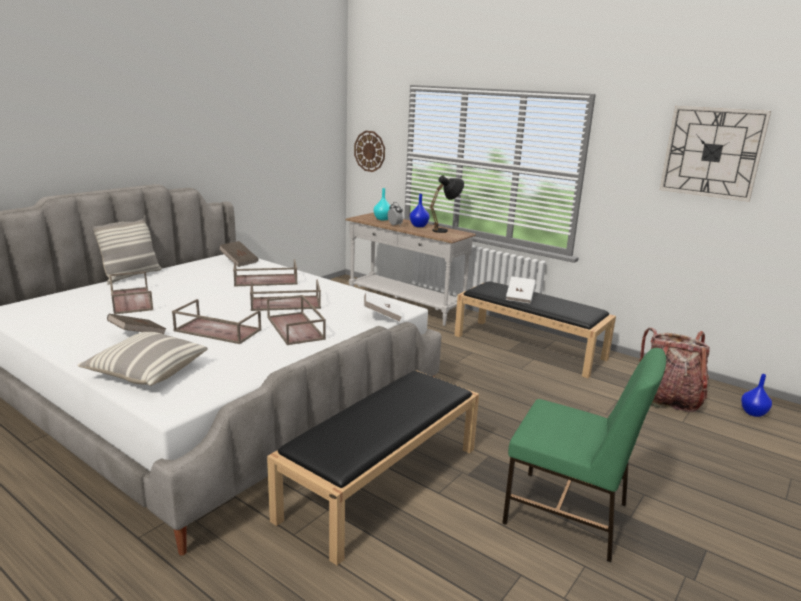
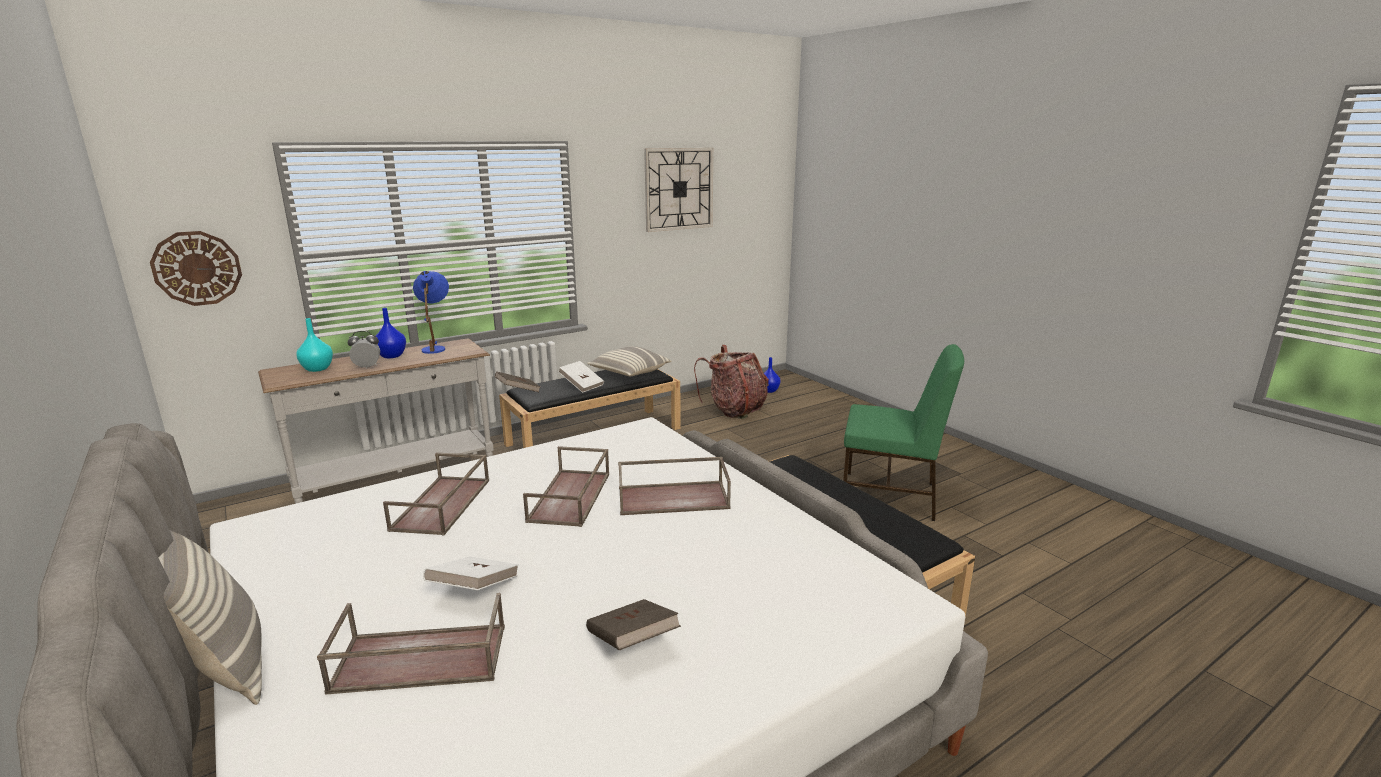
camera: 70 degrees left, 0 degrees up
(146, 372) = (794, 627): pillow -> pillow (629, 373)
(216, 330) = (650, 560): brown tray -> none
(239, 261) = (296, 522): brown book -> brown book (518, 391)
(382, 316) = (666, 440): white book -> white book (474, 589)
(445, 230) = (436, 347): black table lamp -> blue table lamp
(568, 515) = (890, 496): green chair -> green chair turned 60 degrees clockwise

